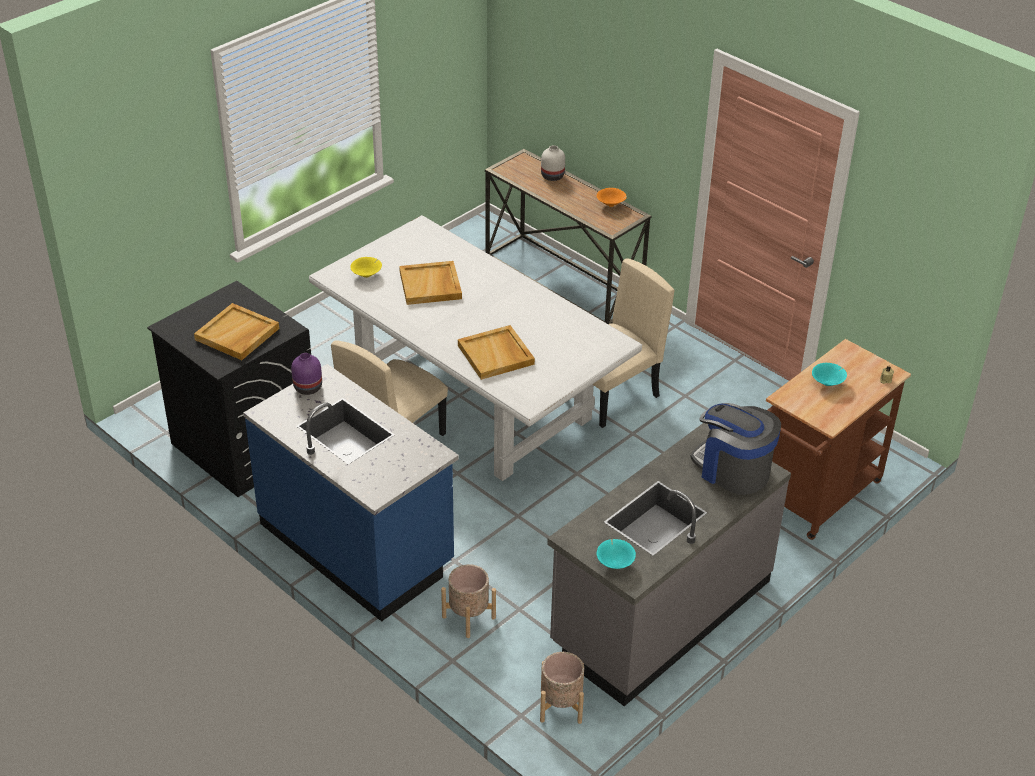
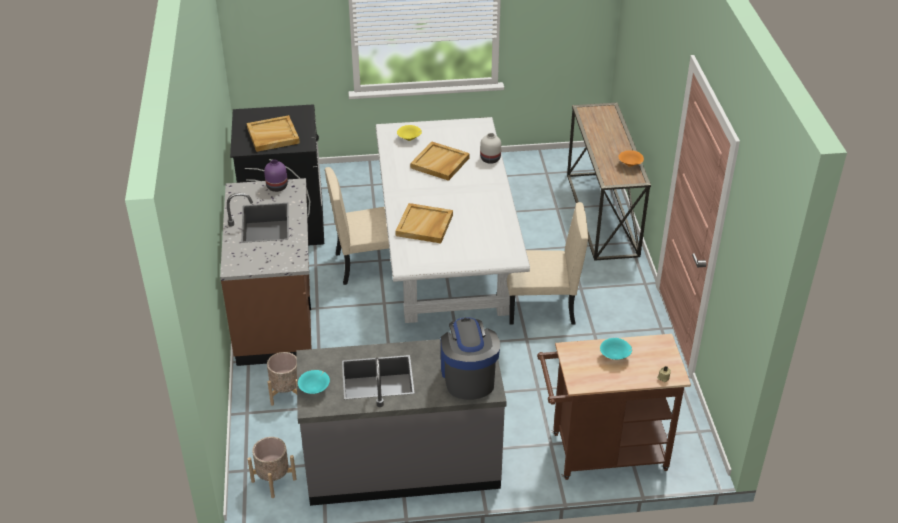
camera: 40 degrees right, 0 degrees up
(357, 545) = (276, 313): blue counter -> brown counter
(552, 176) = (612, 129): white vase -> white vase (490, 159)

